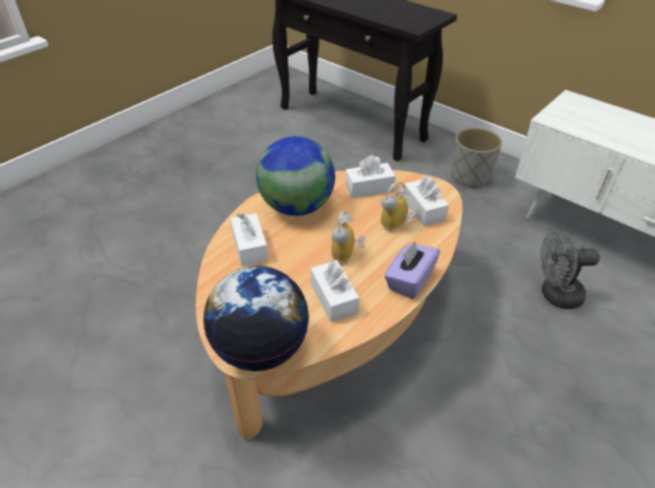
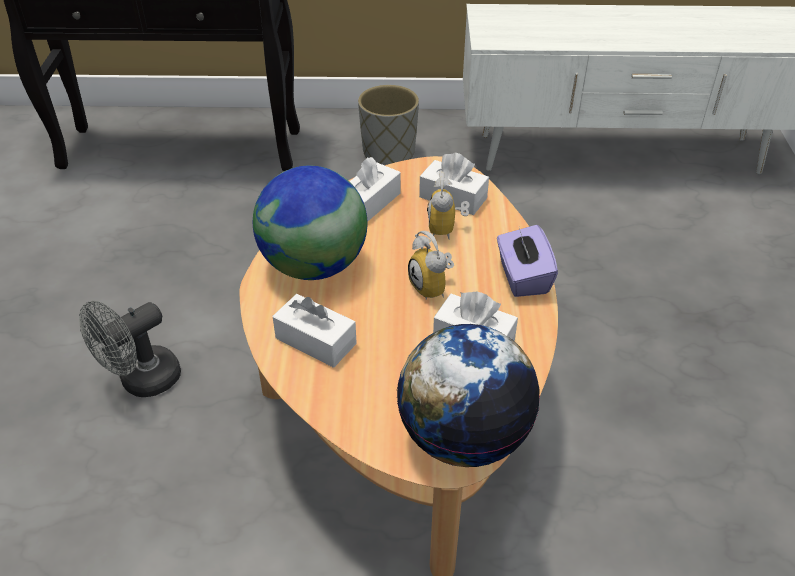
camera: 40 degrees left, 0 degrees up
(554, 295) = (583, 235): grey fan -> grey fan (142, 381)

